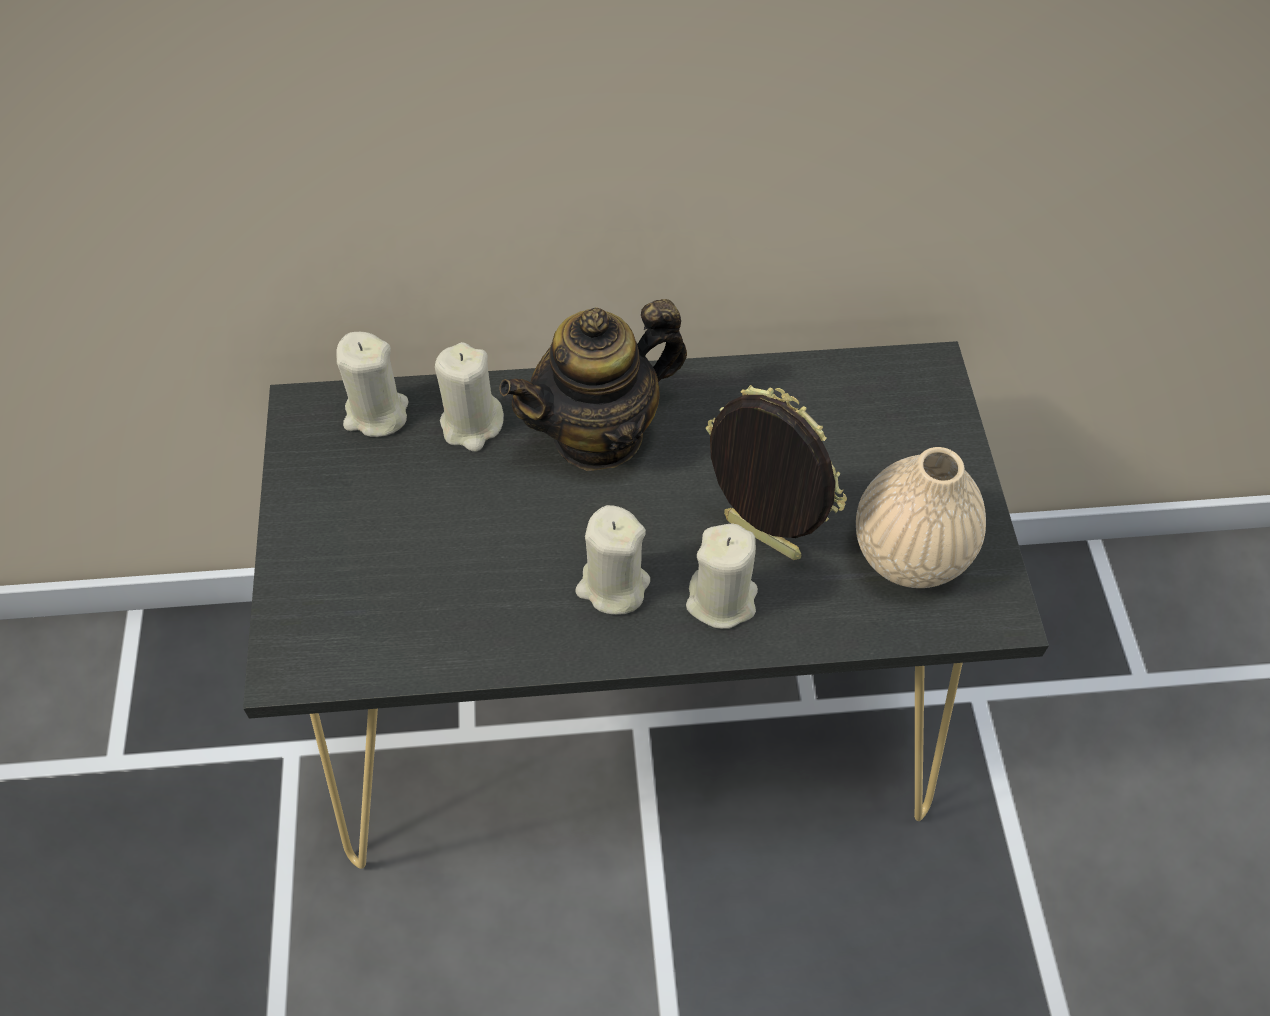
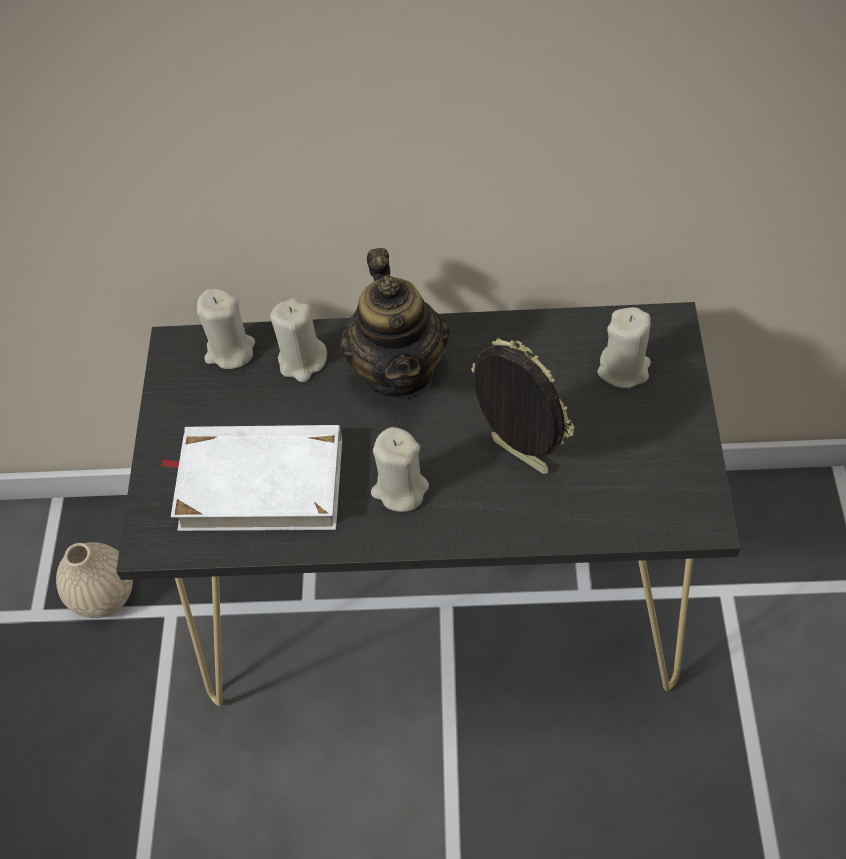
camera: 10 degrees right, 0 degrees up
(429, 583) = (260, 482): none -> white book
(598, 434) = (399, 370): teapot -> teapot turned 75 degrees counterclockwise
(722, 600) = (483, 503): beige candle -> beige candle (624, 369)
(909, 553) = (636, 471): beige vase -> beige vase (104, 595)

